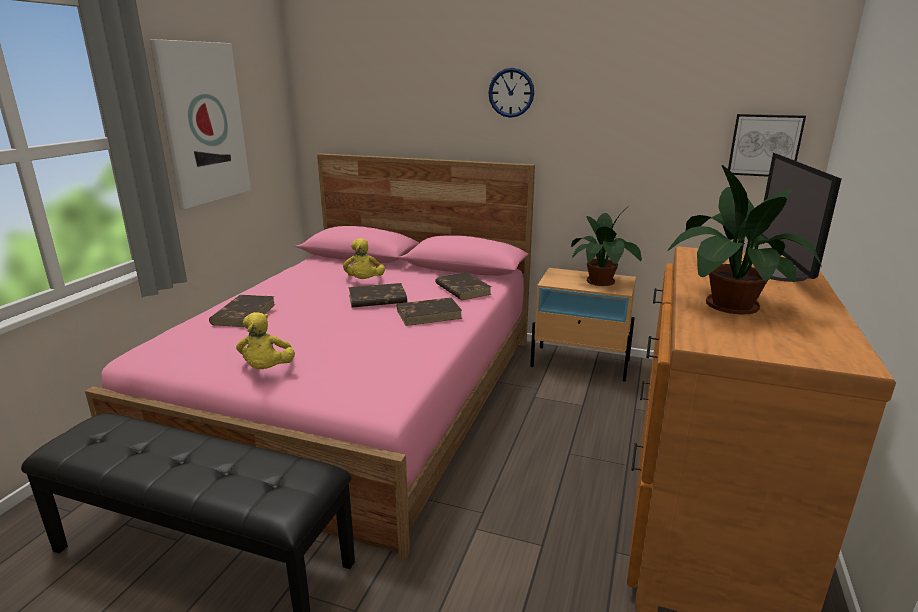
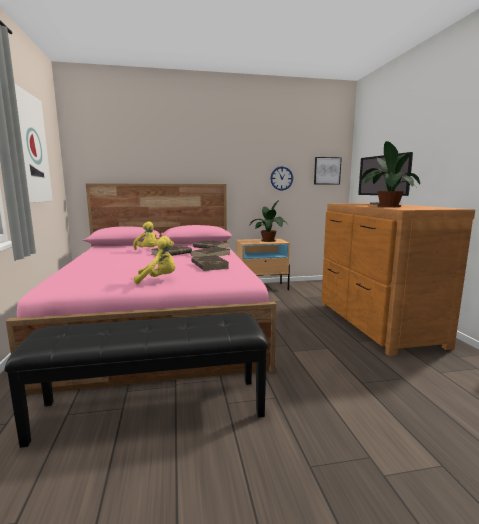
camera: 30 degrees left, 10 degrees down
(244, 314) = (99, 264): brown book -> brown book (209, 265)
(267, 370) = (158, 279): yellow plush toy -> yellow plush toy turned 60 degrees counterclockwise
(511, 92) = (210, 146): wall clock -> wall clock (281, 178)

